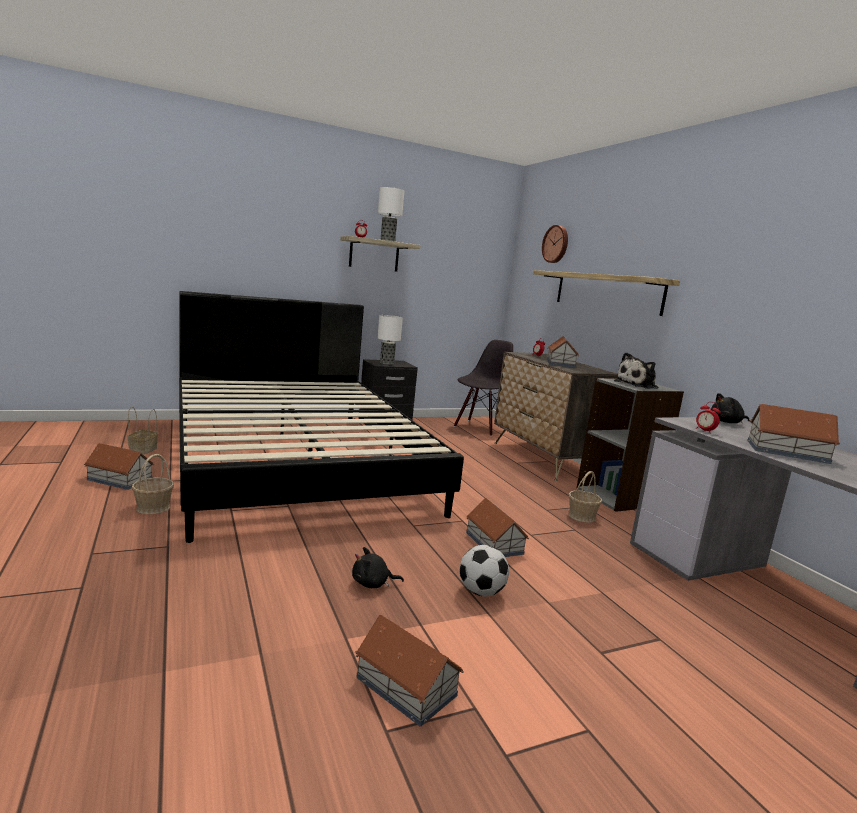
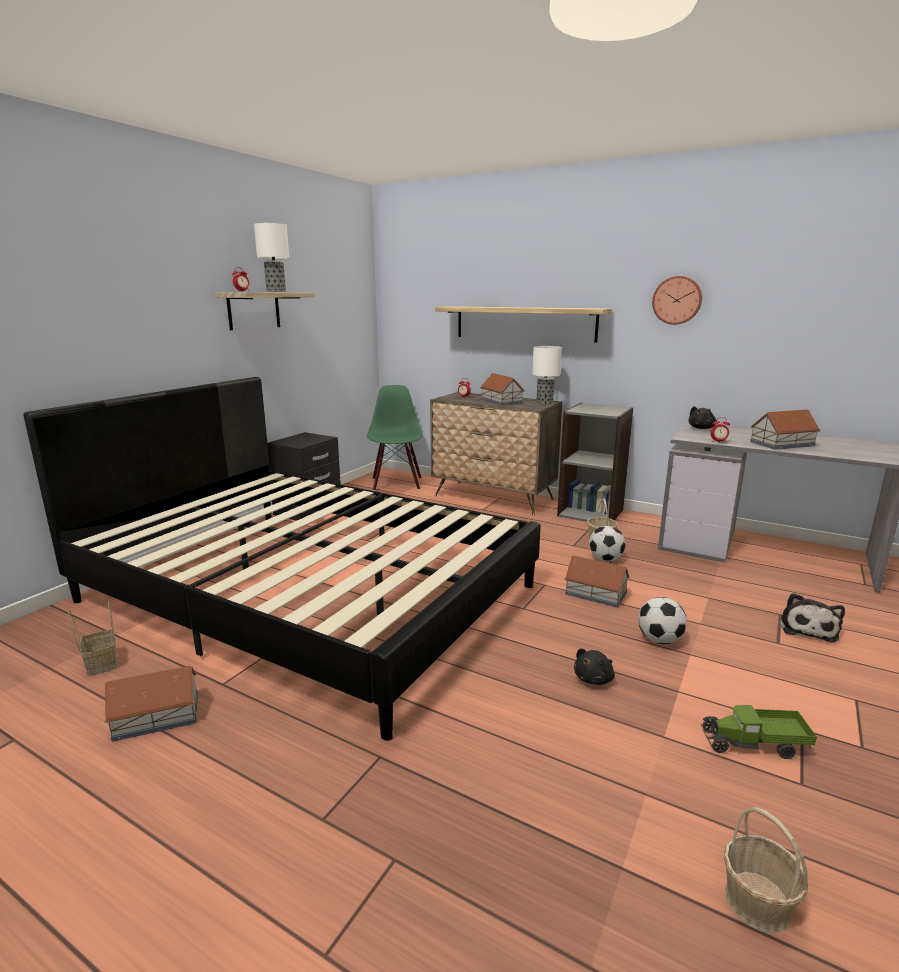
camera: 35 degrees left, 5 degrees up
(153, 507) = (273, 726): basket -> basket (757, 903)
(386, 363) = (300, 441): table lamp -> table lamp (544, 403)
(406, 687) = (754, 744): toy house -> toy truck
(480, 428) = (396, 484): black chair -> green chair
(556, 244) = (443, 275): wall clock -> wall clock (677, 300)
(556, 528) = (605, 559): none -> football
(638, 385) = (602, 410): plush toy -> plush toy (807, 628)

